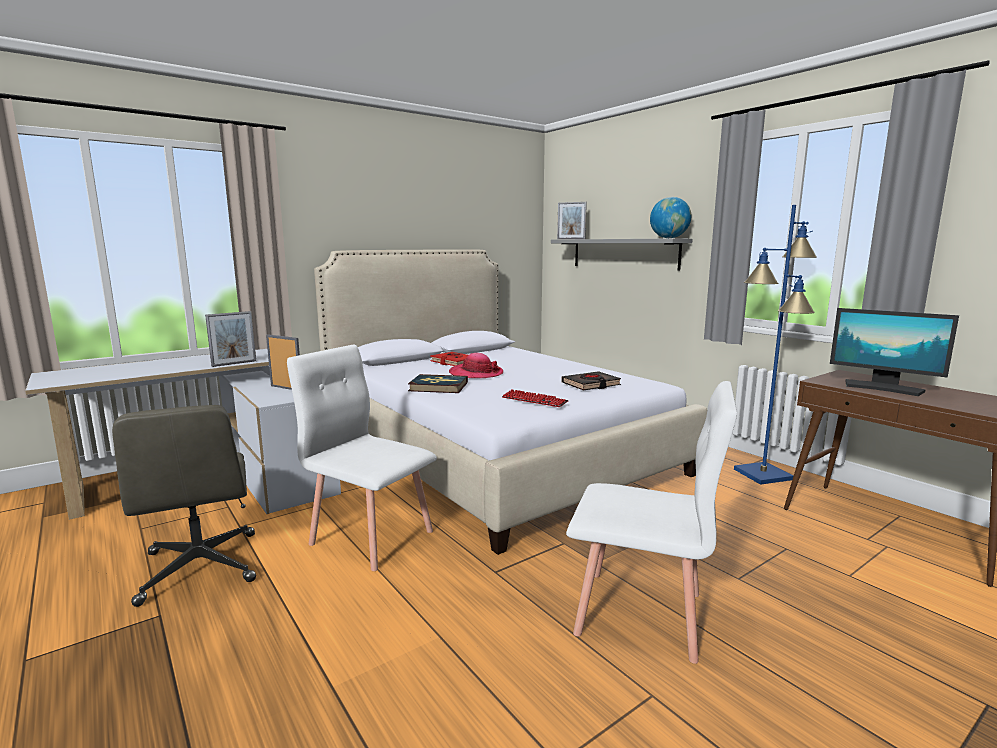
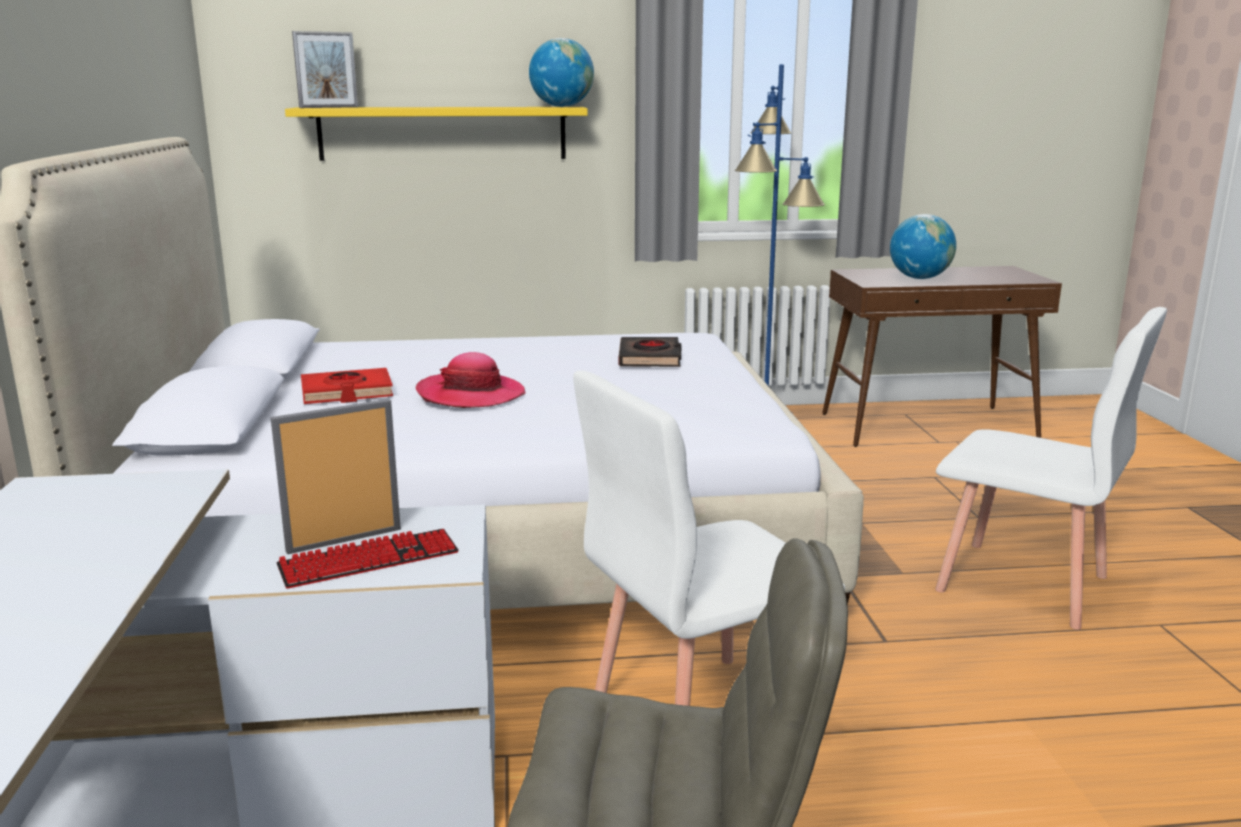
camera: 60 degrees left, 5 degrees up
(234, 363) = (154, 538): picture frame -> none
(438, 387) = (517, 430): book -> none
(534, 400) = (703, 396): keyboard -> keyboard (369, 561)
(623, 253) = (442, 133): grey shelf -> yellow shelf
(641, 614) = (1023, 584): white chair -> white chair turned 75 degrees clockwise
(882, 388) = (919, 278): monitor -> globe

